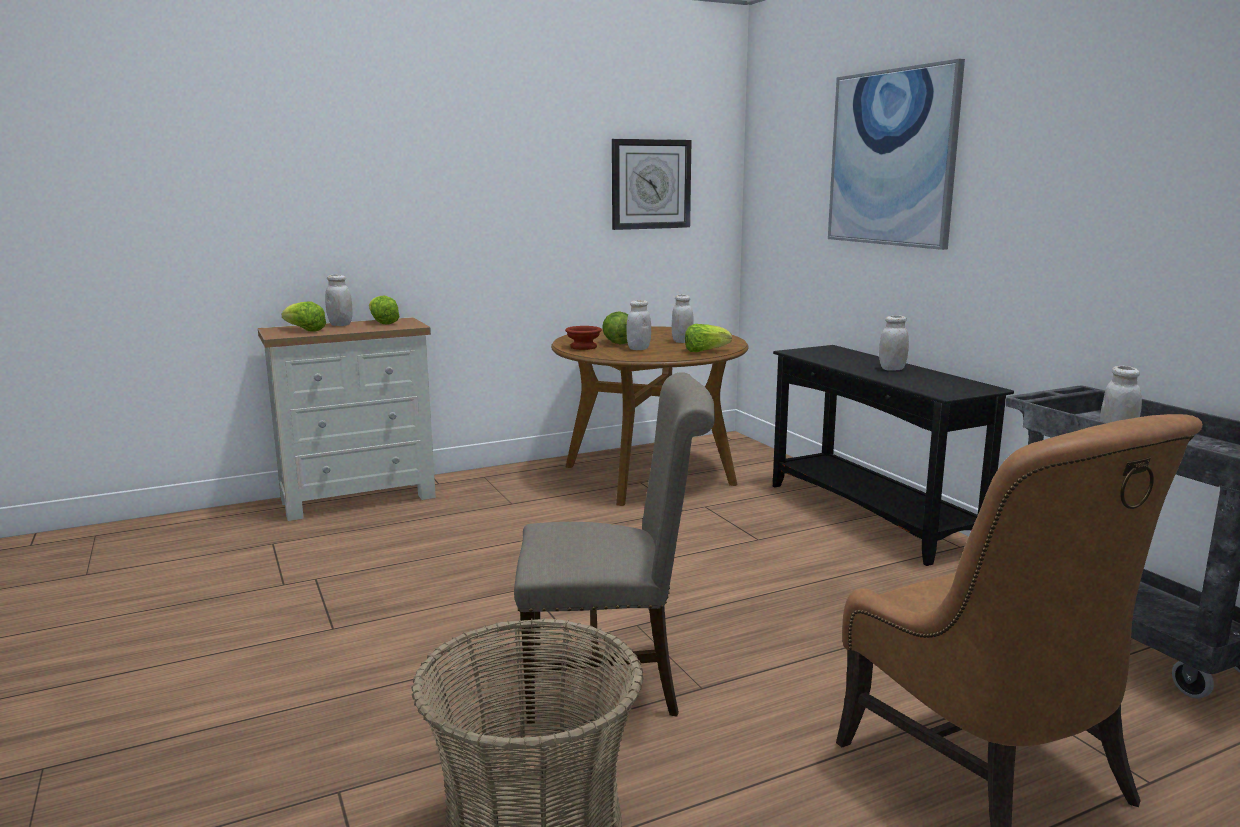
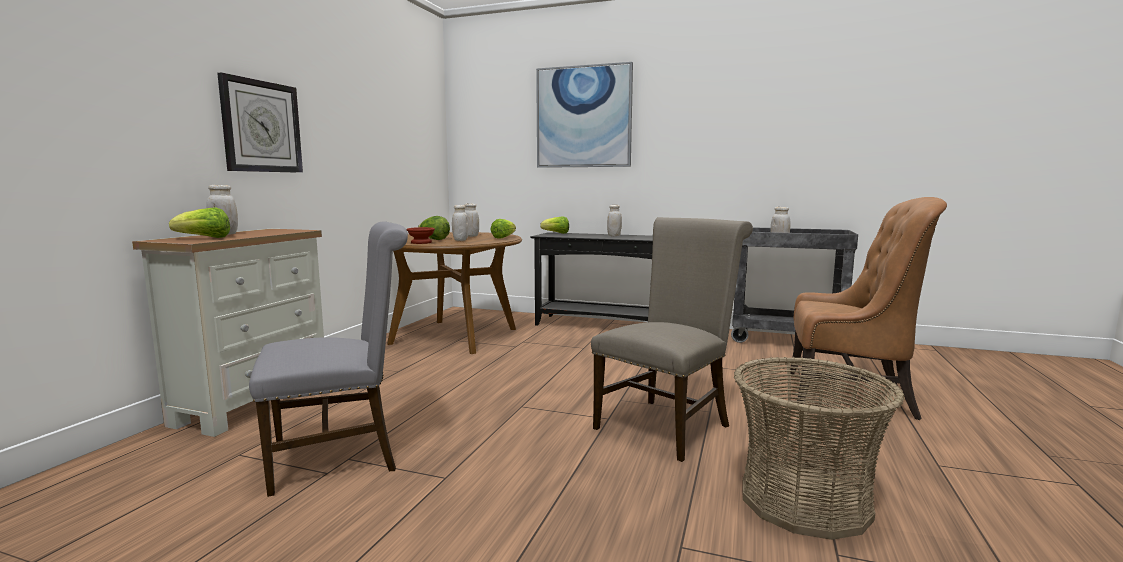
camera: 45 degrees left, 5 degrees down
(320, 573) = (344, 454): none -> grey chair
(382, 323) = (262, 231): lettuce -> lettuce (556, 233)
(650, 184) = (406, 130): wall clock -> wall clock (261, 127)

